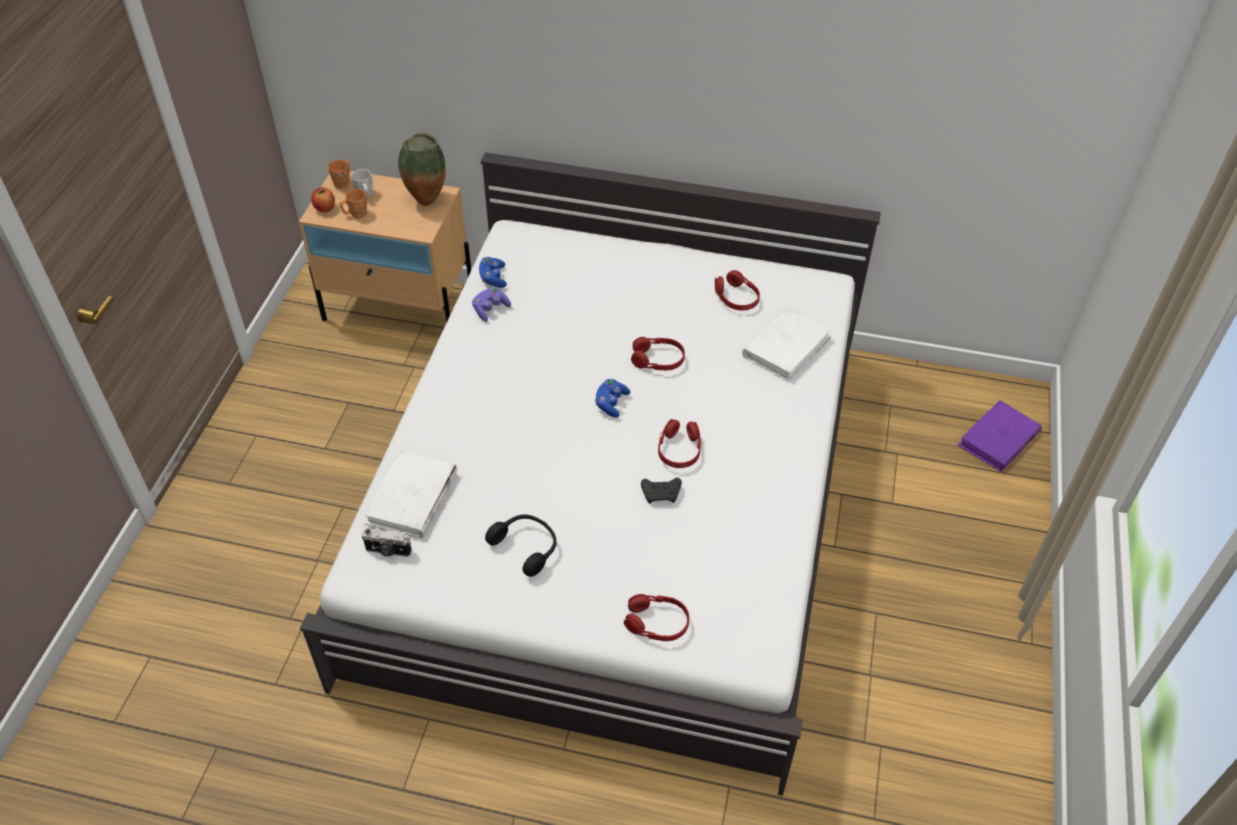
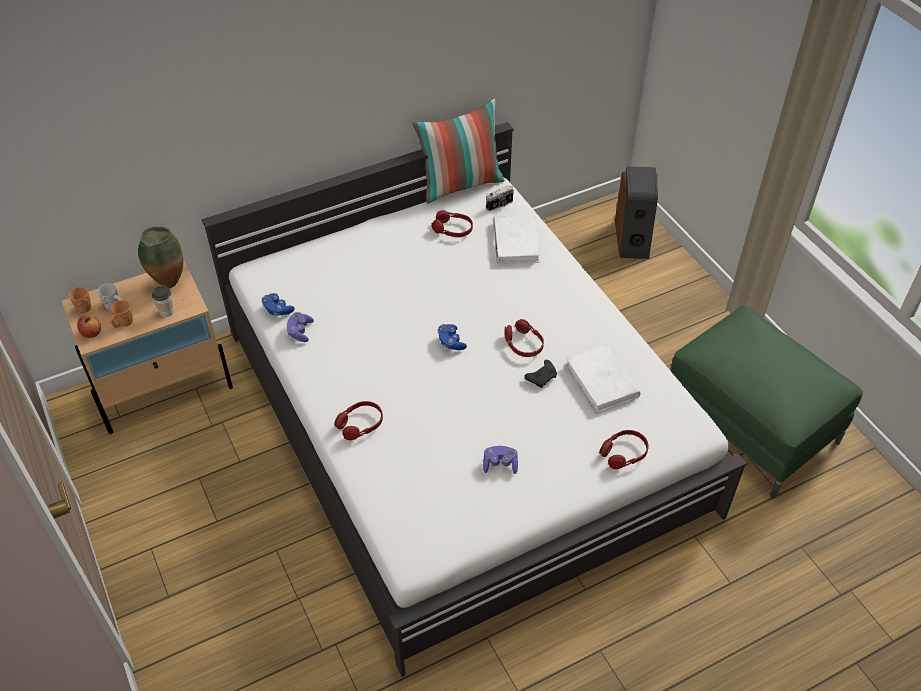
camera: 40 degrees left, 0 degrees up
(388, 551) = (416, 531): camera -> camera (500, 205)
(398, 224) = (166, 312): none -> cup
(412, 498) = (393, 487): white book -> white book (601, 381)
(526, 547) = (500, 464): black headphones -> purple game controller
(657, 360) = (448, 297): red headphones -> red headphones (360, 424)
(794, 259) = (460, 184): none -> pillow
(921, 720) = (749, 423): none -> green ottoman
(998, 439) = (633, 238): purple book -> speaker

